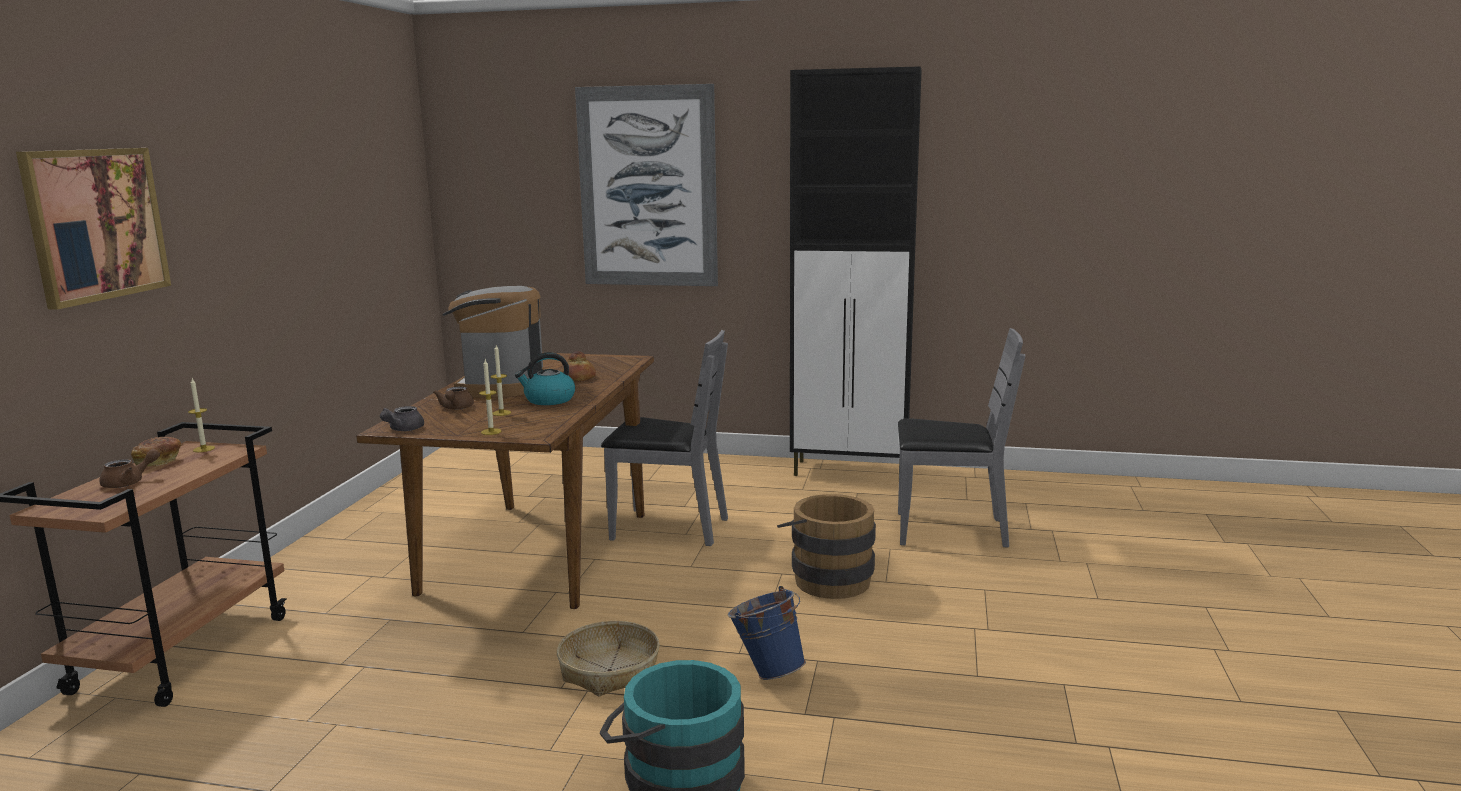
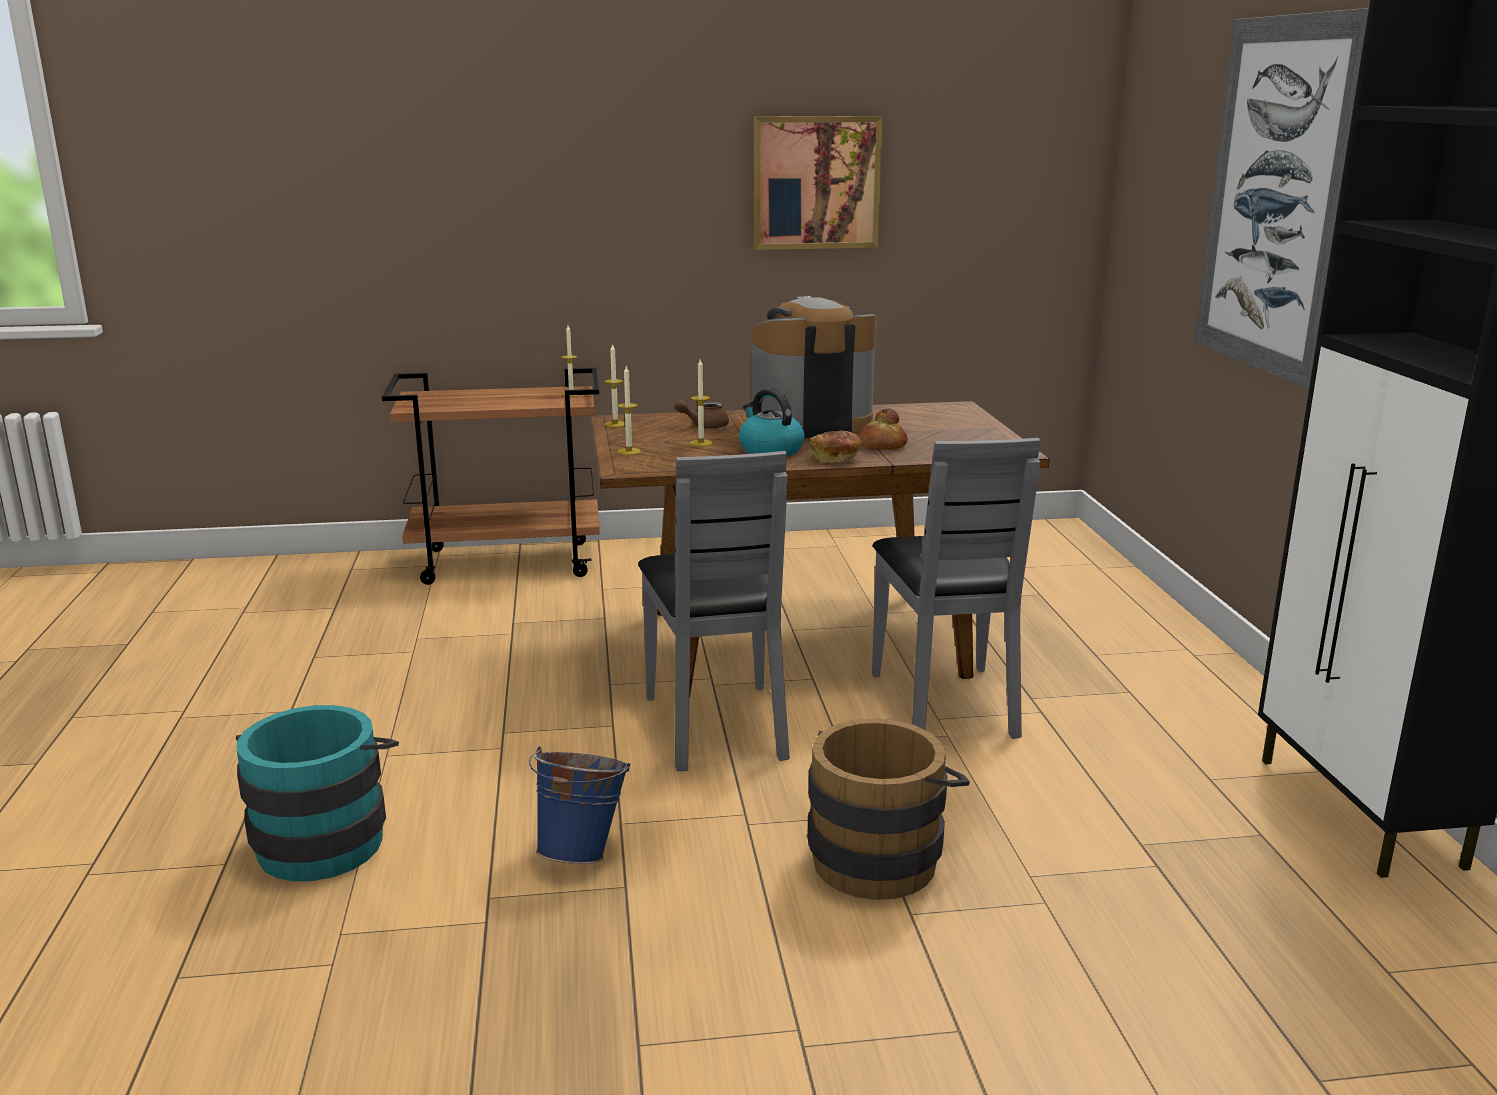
camera: 70 degrees right, 5 degrees up
(95, 224) = (535, 169): picture -> picture (816, 183)
(129, 482) = (477, 397): brown teapot -> none
(159, 462) = (531, 392): bread -> bread (836, 459)
(402, 429) = (615, 424): grey teapot -> candle
(610, 670) = (546, 750): basket -> none
(949, 530) = (1192, 962): grey chair -> grey chair (718, 725)

